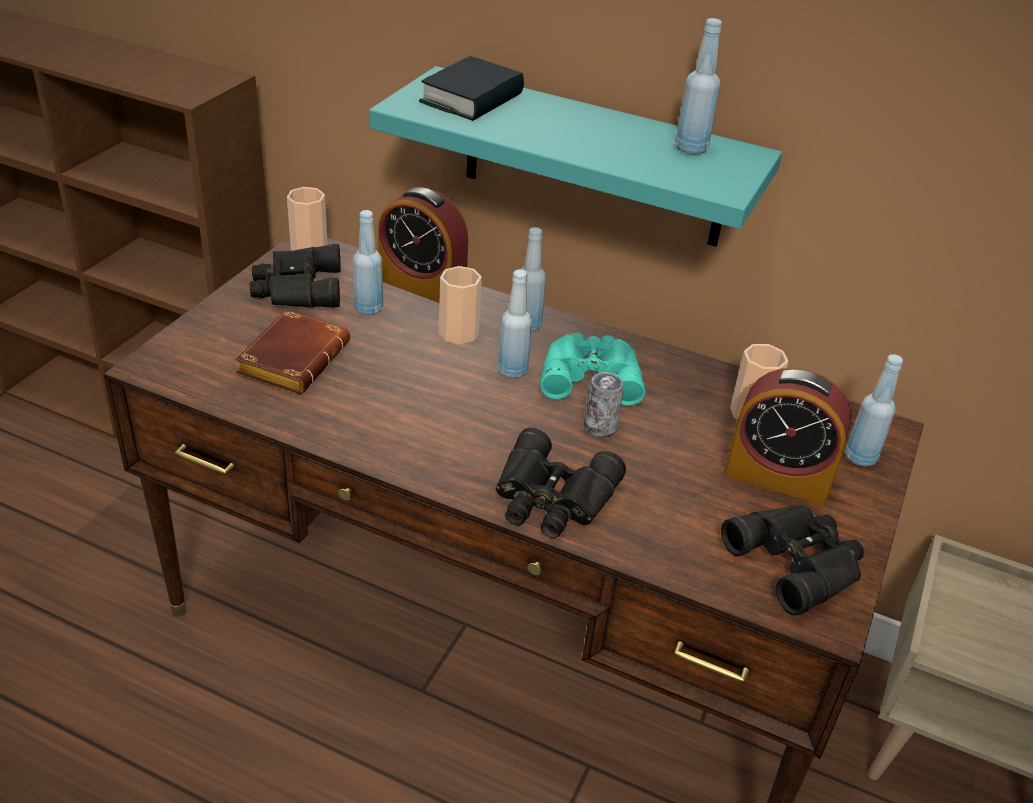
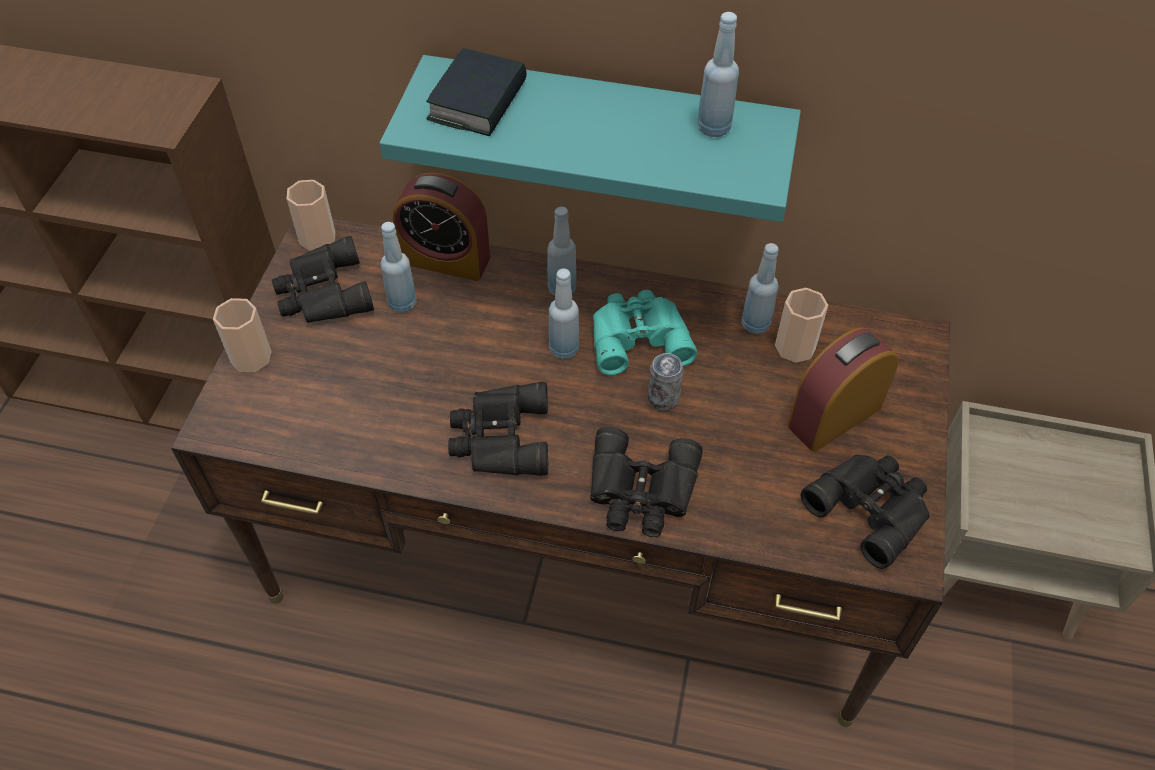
camera: 10 degrees left, 15 degrees up
(293, 358) = (349, 383): brown book -> none
(421, 427) = (499, 438): none -> black binoculars
(458, 333) = (499, 313): cup -> cup (251, 357)
(777, 476) = (834, 416): alarm clock -> alarm clock turned 135 degrees clockwise
(860, 457) = (902, 376): blue bottle -> blue bottle (755, 324)

